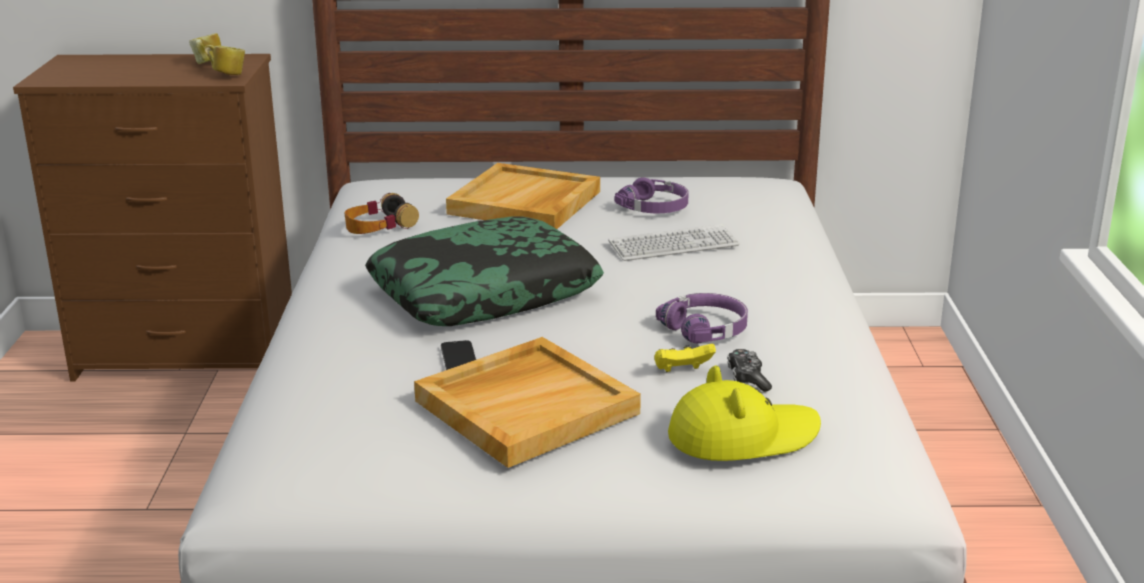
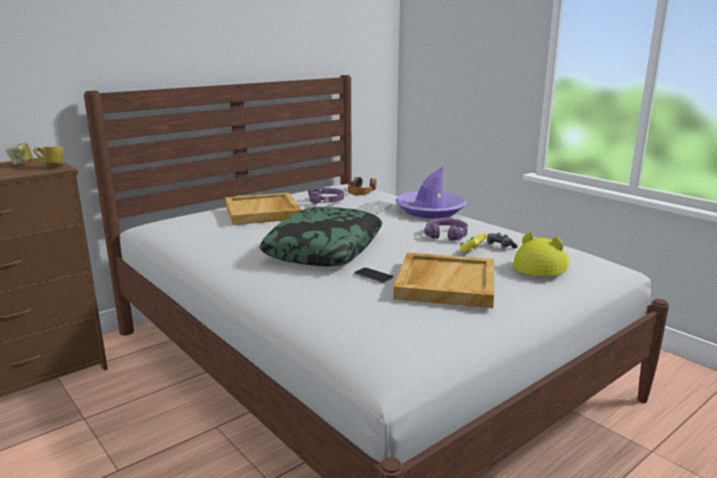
camera: 40 degrees left, 5 degrees down
(379, 225) = (204, 238): headphones -> headphones (361, 191)
(784, 274) = (430, 210): none -> purple hat

